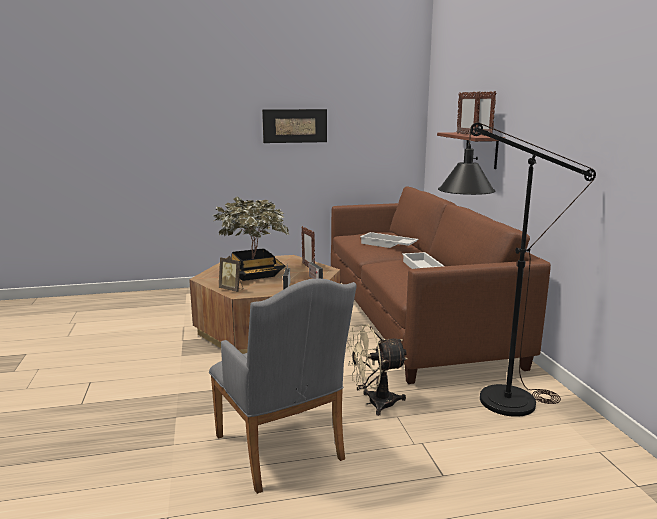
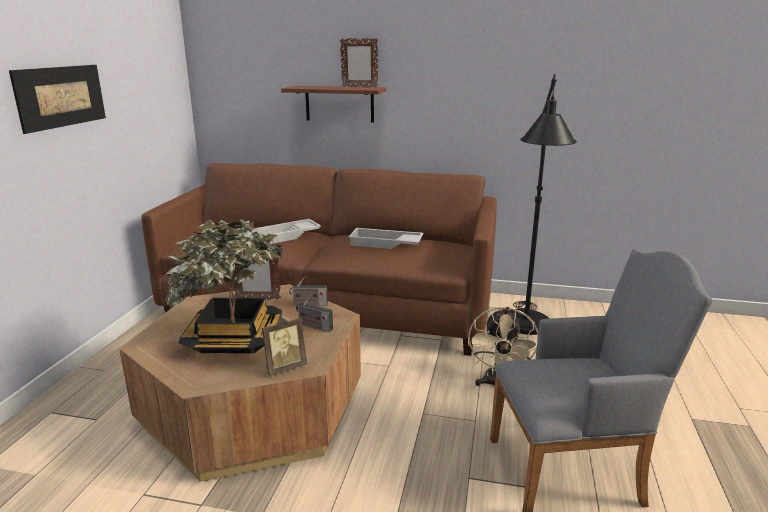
camera: 65 degrees left, 5 degrees up
(466, 134) = (335, 88): picture frame -> none

